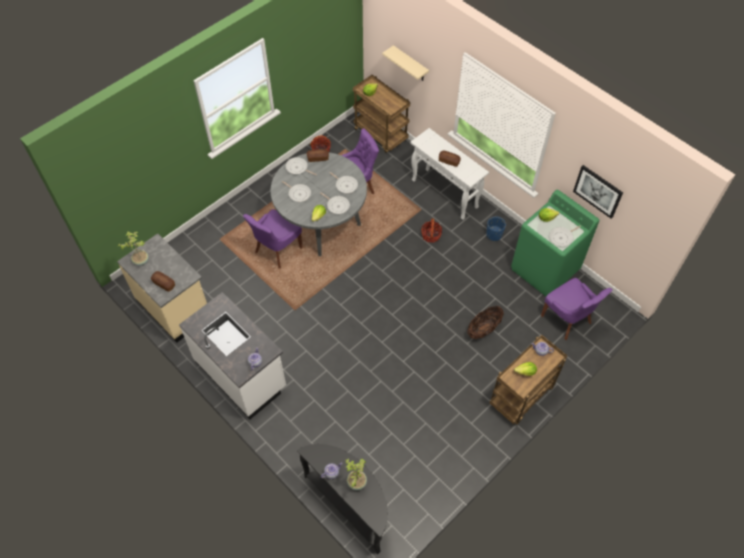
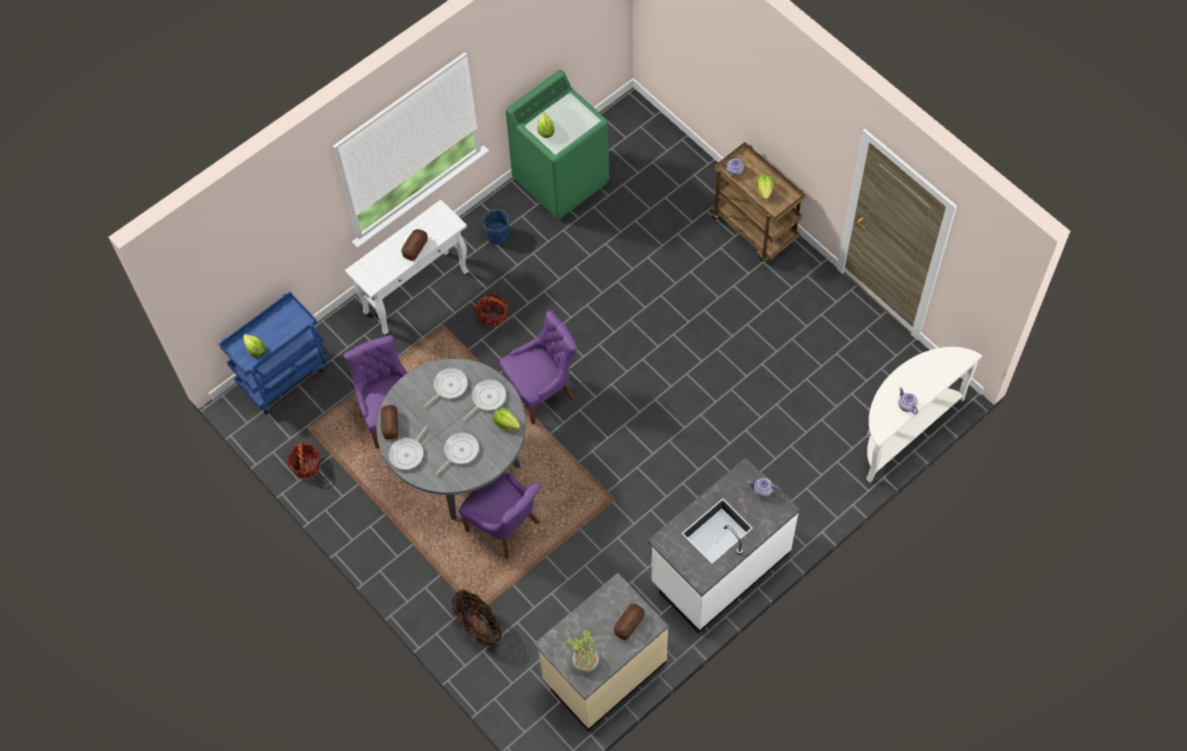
camera: 85 degrees left, 5 degrees up
(351, 504) = (903, 428): black console table -> white console table
(356, 482) = (917, 378): potted plant -> none
(381, 135) = (284, 374): brown cart -> blue cart
(410, 64) = (266, 256): beige shelf -> none
(483, 329) = (654, 261): basket -> basket (478, 625)
(562, 237) = (579, 118): frying pan -> none
(567, 320) = (643, 164): purple chair -> purple chair (541, 391)
(598, 191) = (543, 50): picture -> none

